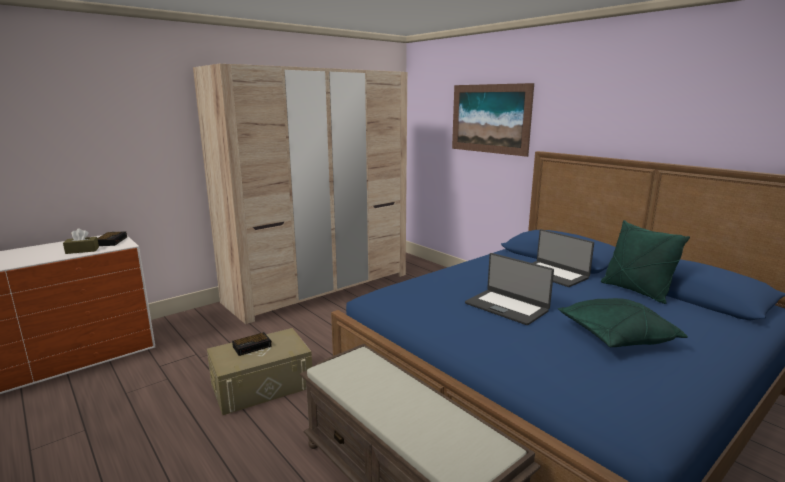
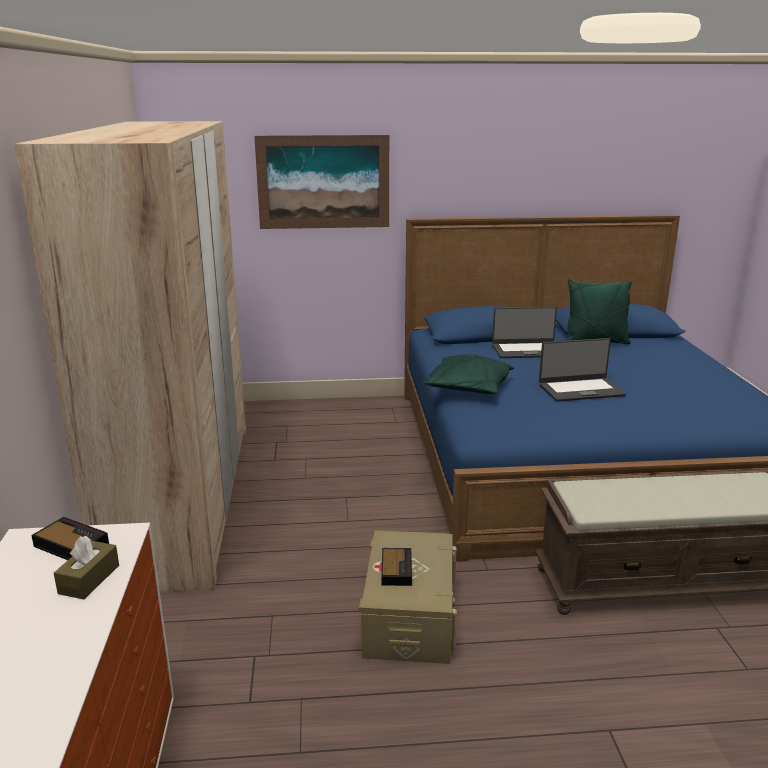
camera: 55 degrees left, 5 degrees up
(615, 336) = (669, 378): green pillow -> green pillow (468, 389)

